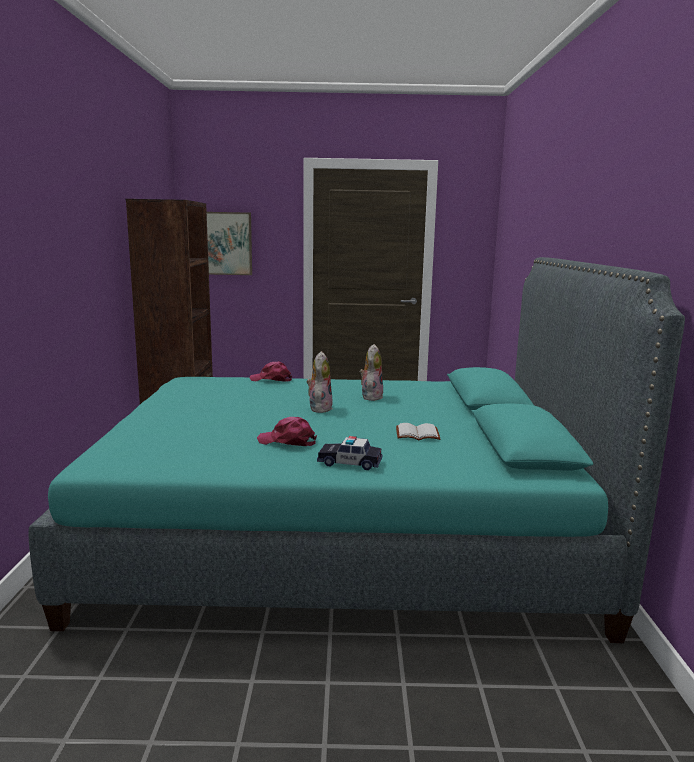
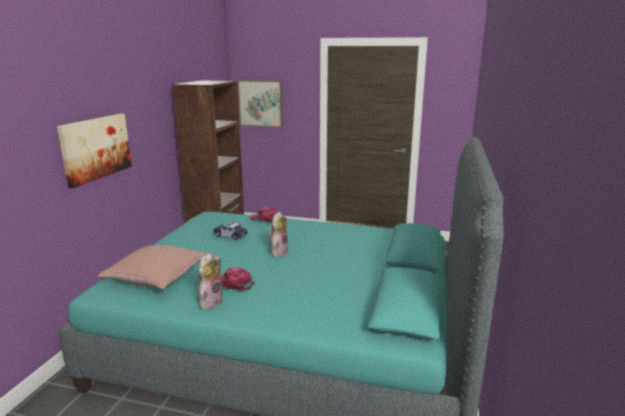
camera: 15 degrees right, 5 degrees up
(46, 269) = (95, 148): none -> picture
(170, 443) = (157, 277): none -> pink pillow
(349, 462) = (262, 310): toy car -> toy car (230, 235)
(371, 397) = (325, 242): plush toy -> plush toy (210, 301)
(418, 433) = (333, 285): white book -> none

